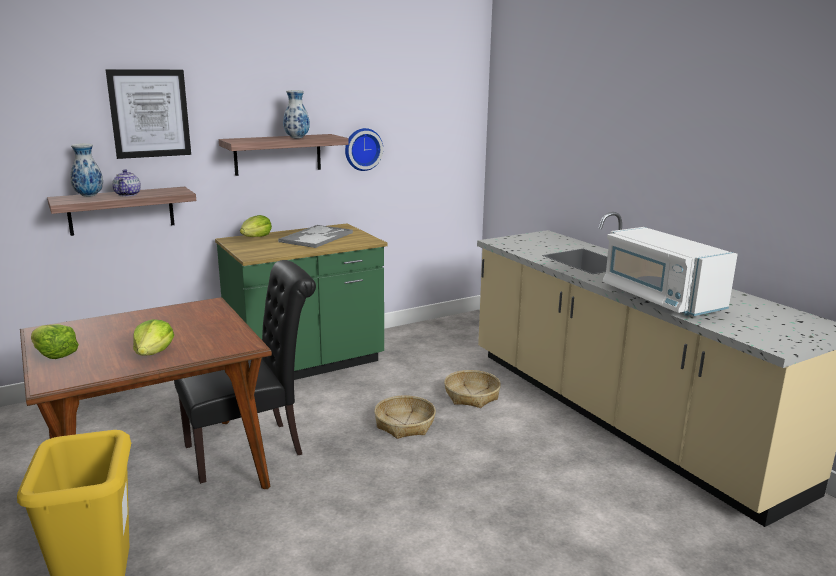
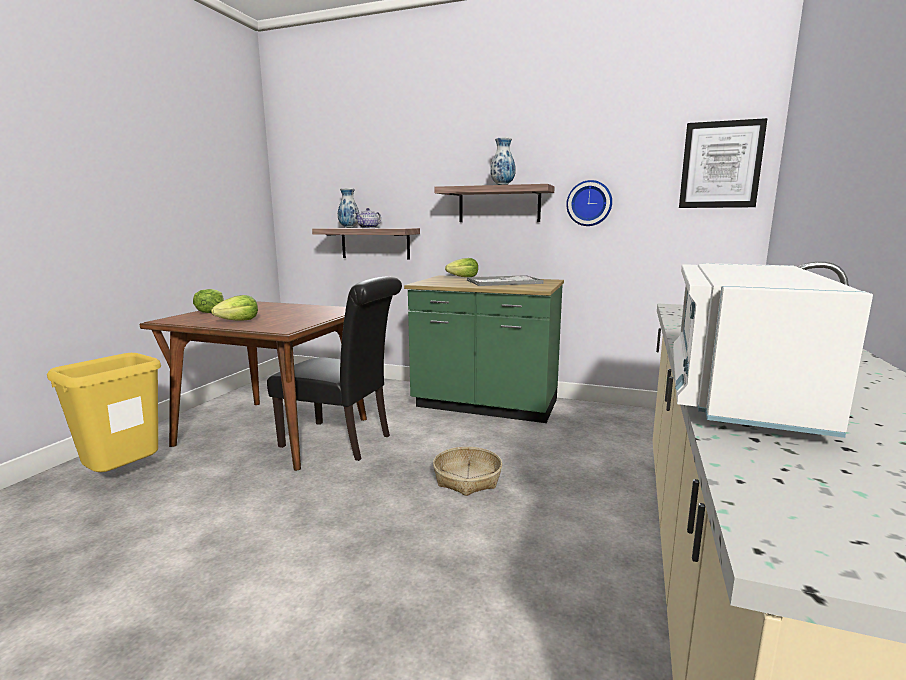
camera: 50 degrees right, 5 degrees down
(149, 113) = (399, 167): picture -> picture (720, 165)
(472, 396) = (577, 487): basket -> none

